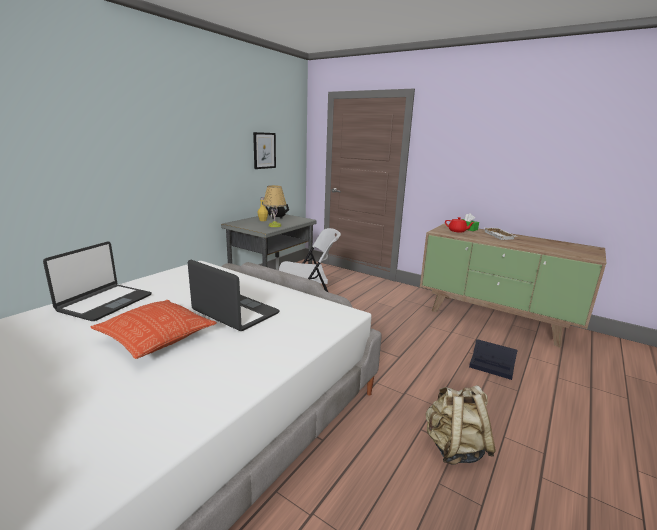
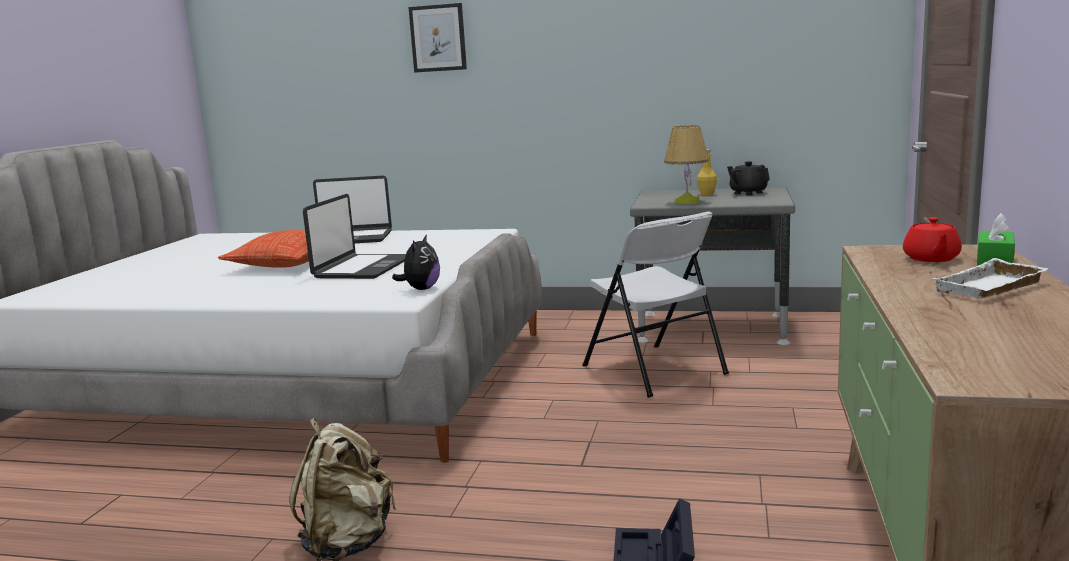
camera: 70 degrees right, 5 degrees down
(264, 150) = (761, 61): picture -> picture (438, 38)
(327, 305) = (421, 289): none -> plush toy

